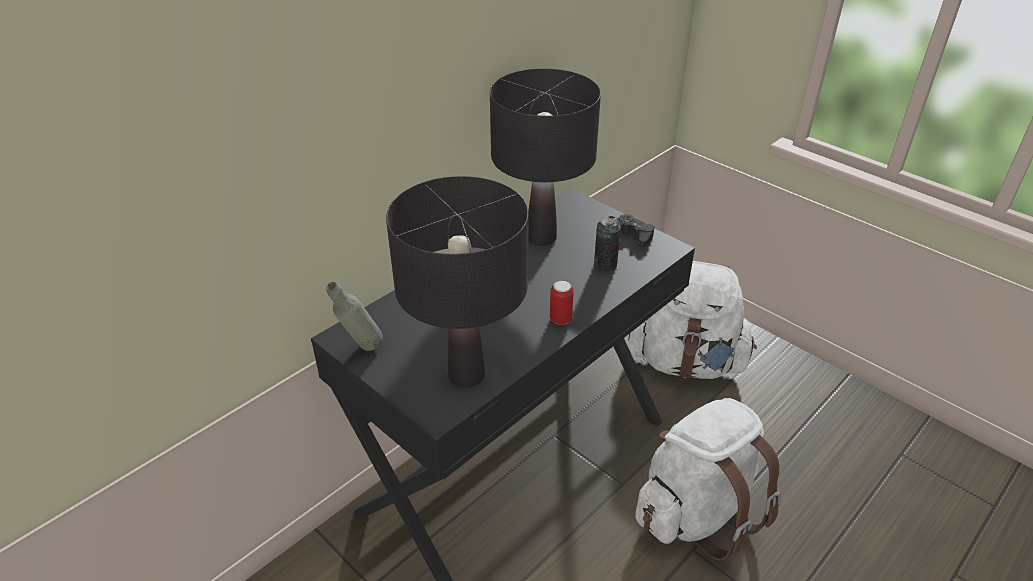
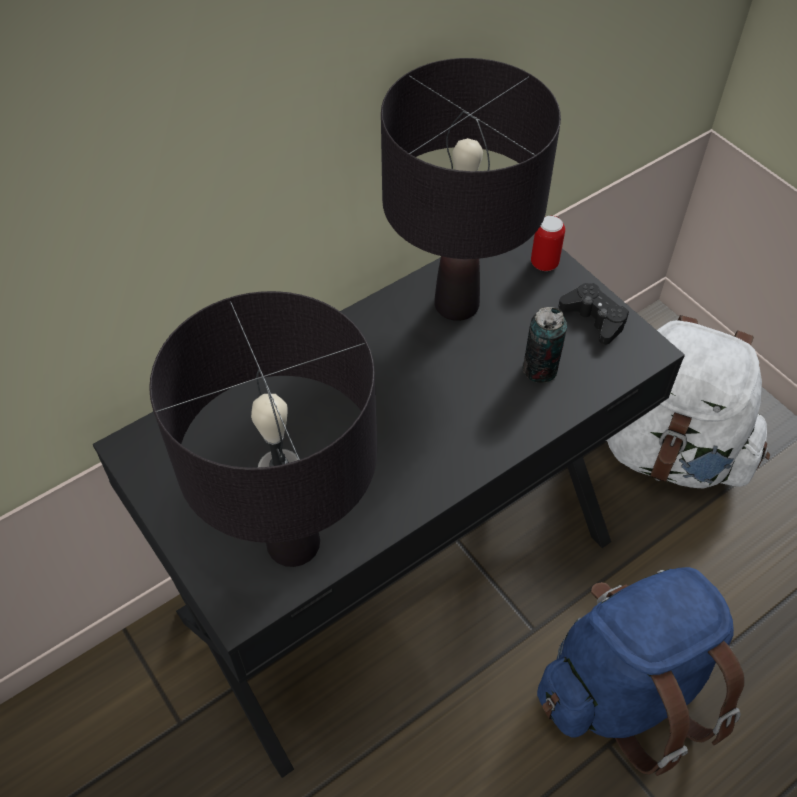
camera: 10 degrees right, 15 degrees up
(361, 351) = (157, 478): grey bottle -> none
(560, 320) = (450, 463): can -> can (544, 263)
(696, 512) = (626, 690): white backpack -> blue backpack

